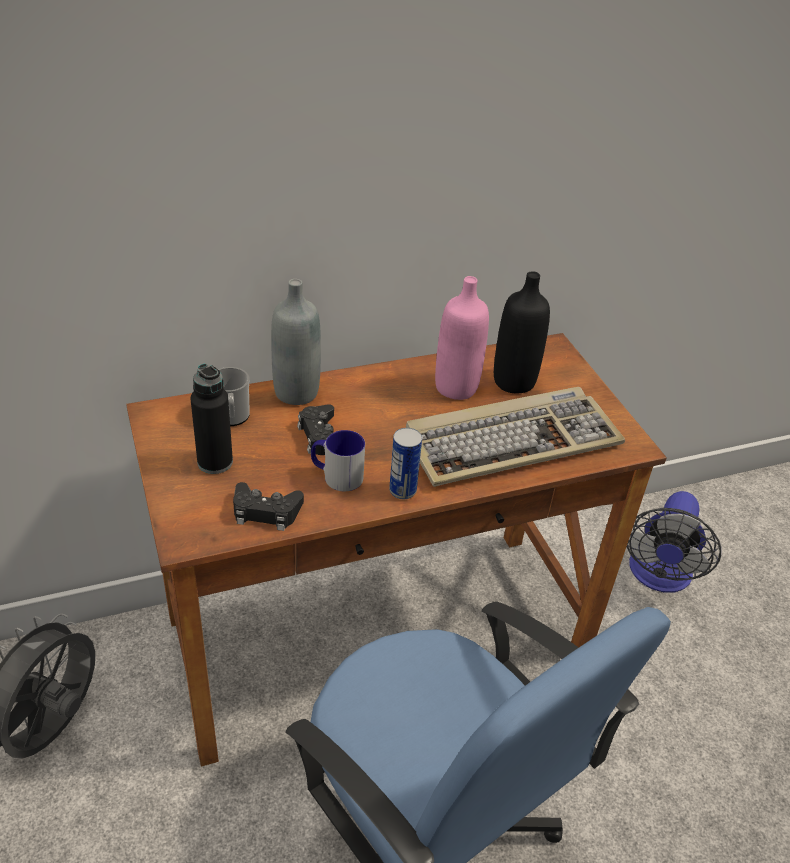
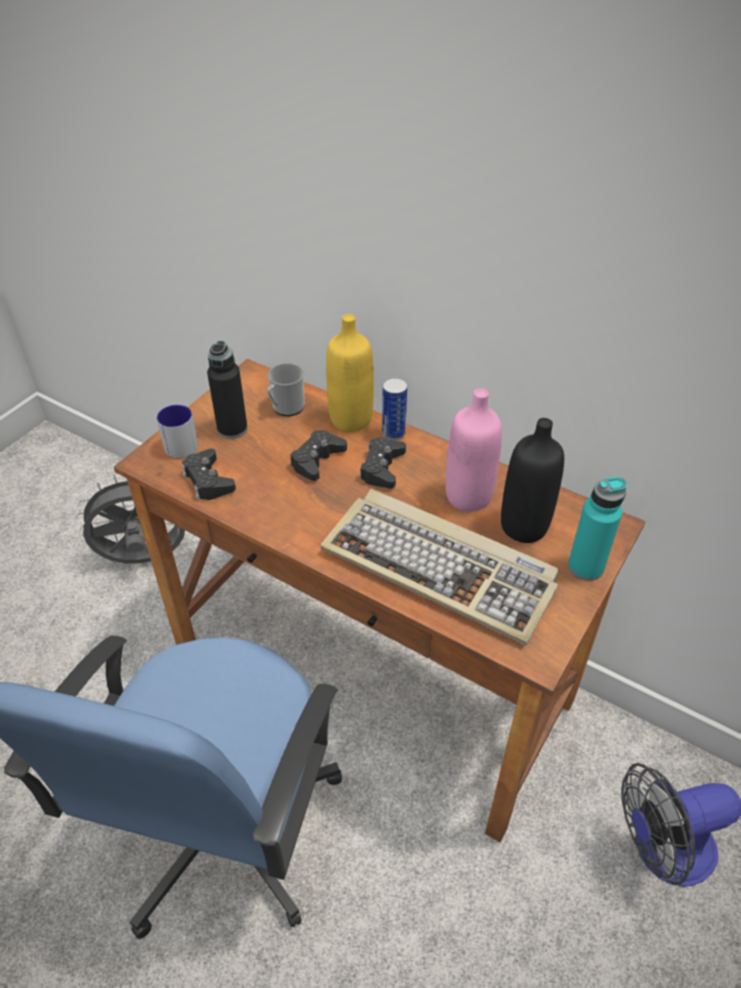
camera: 55 degrees right, 5 degrees up
(296, 392) = (350, 419): grey bottle -> yellow bottle
(336, 476) = (282, 492): mug -> mug (180, 442)
(375, 409) = (382, 468): none -> black game controller
(402, 490) = (304, 536): can -> can (393, 433)
(578, 380) = (585, 567): none -> turquoise bottle

